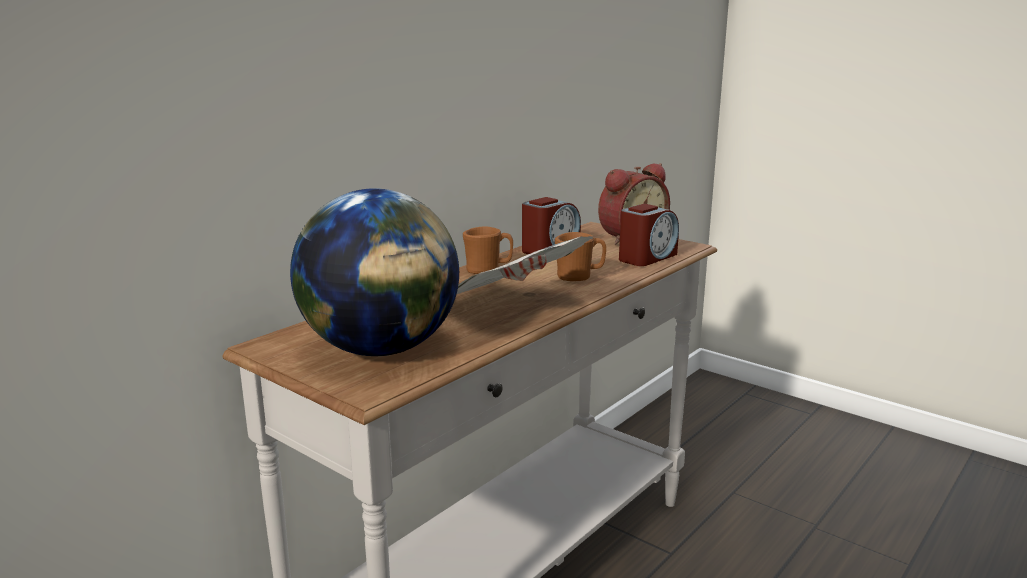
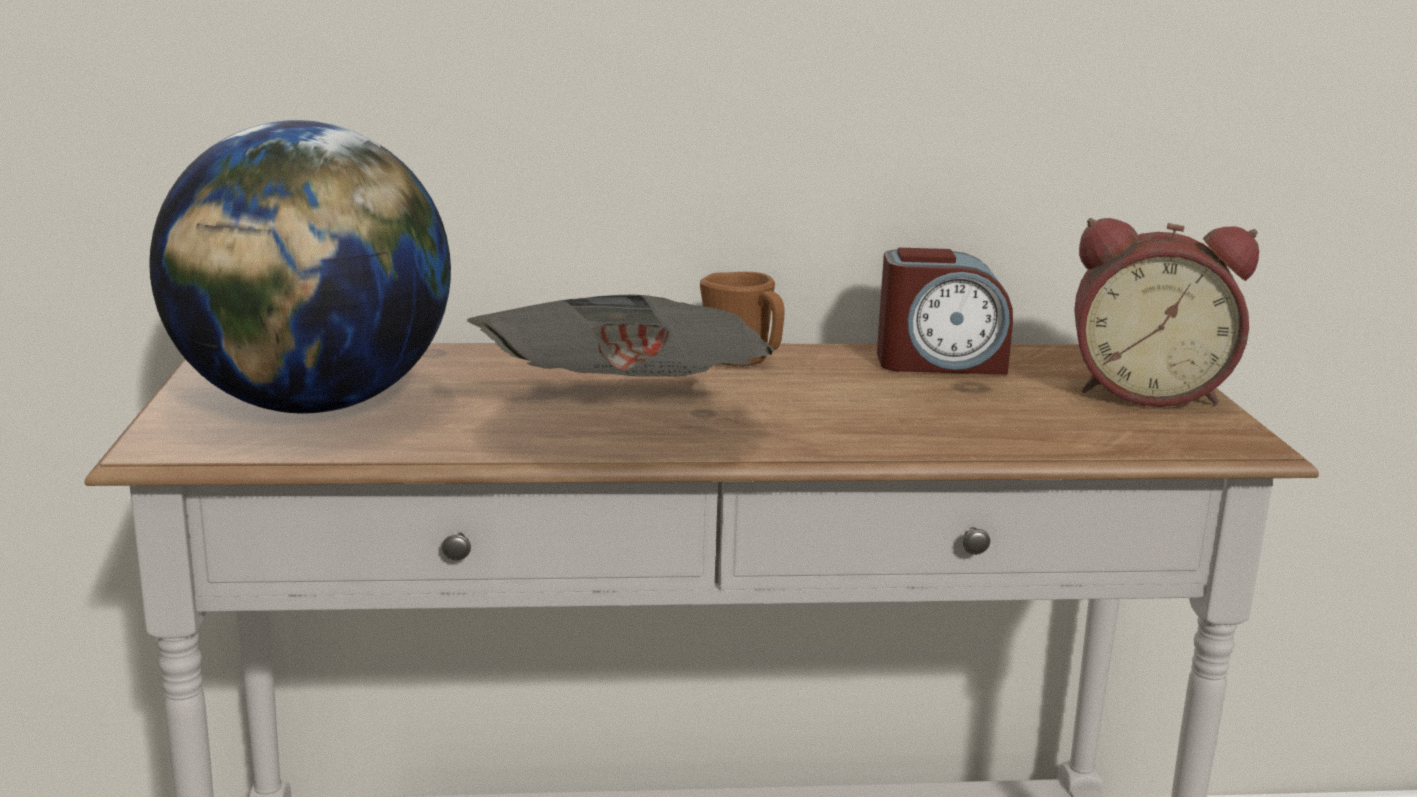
camera: 45 degrees right, 0 degrees up
(579, 277) = (854, 418): brown mug -> none
(647, 257) = (1081, 431): alarm clock -> none

